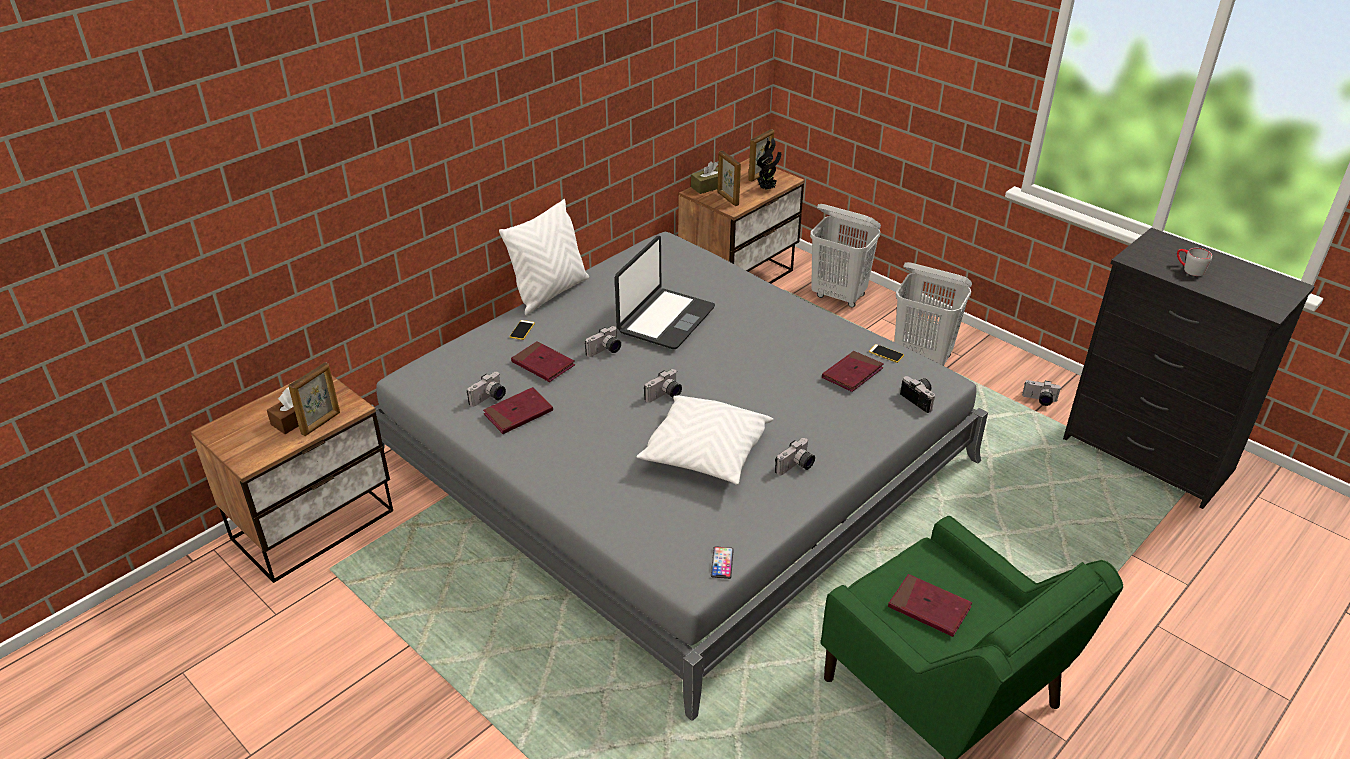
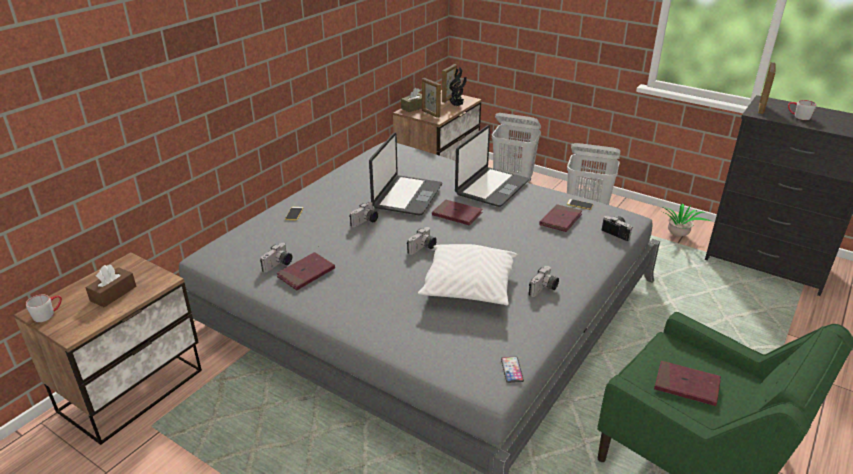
camera: 10 degrees left, 5 degrees down
(226, 435) = (48, 314): none -> grey mug
(321, 423) = (137, 295): picture frame -> picture frame (761, 108)
(543, 364) = (317, 236): red book -> red book (457, 215)
(550, 293) = (310, 186): white pillow -> none
(778, 317) = (491, 187): none -> laptop
(1039, 400) = (677, 236): camera -> potted plant

